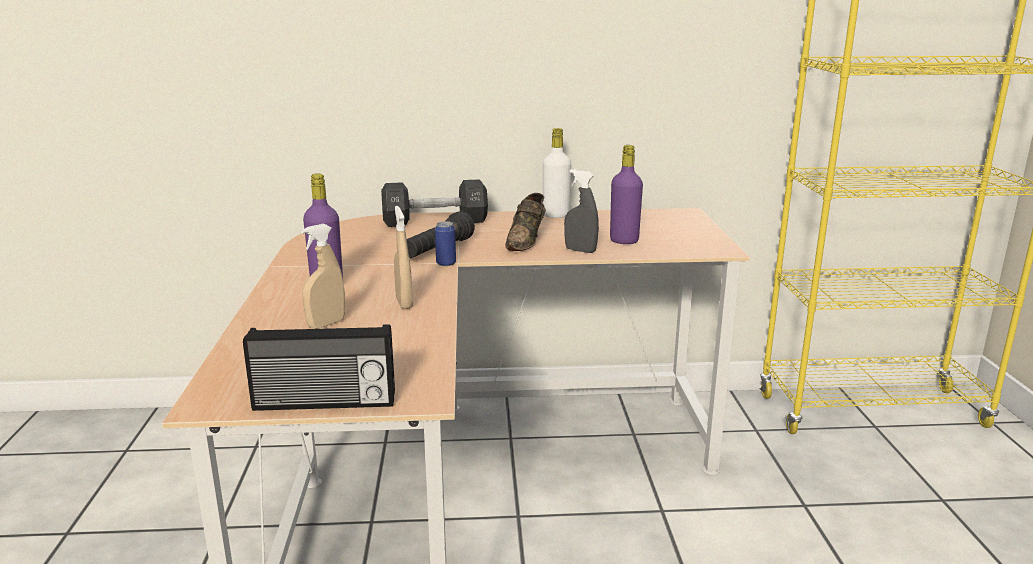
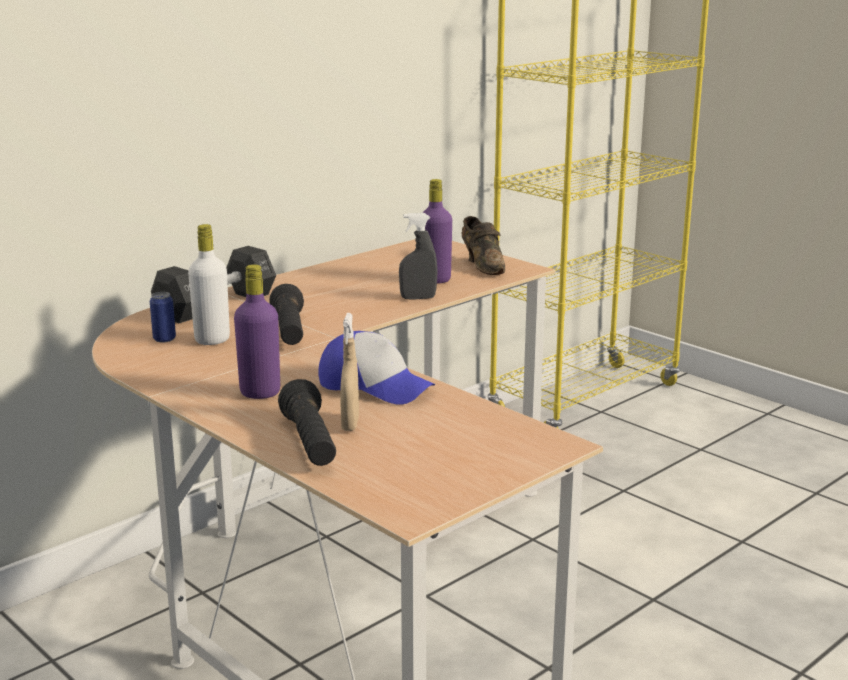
camera: 40 degrees left, 0 degrees up
(274, 328) = (310, 443): none -> black flashlight
(324, 403) = (500, 476): radio -> none
(404, 303) = (375, 385): beige spray bottle -> cap
(446, 263) = (327, 341): can -> can (164, 339)
(527, 241) = (353, 302): brown shoe -> brown shoe (483, 265)
(556, 215) = (323, 271): white bottle -> white bottle (212, 340)

